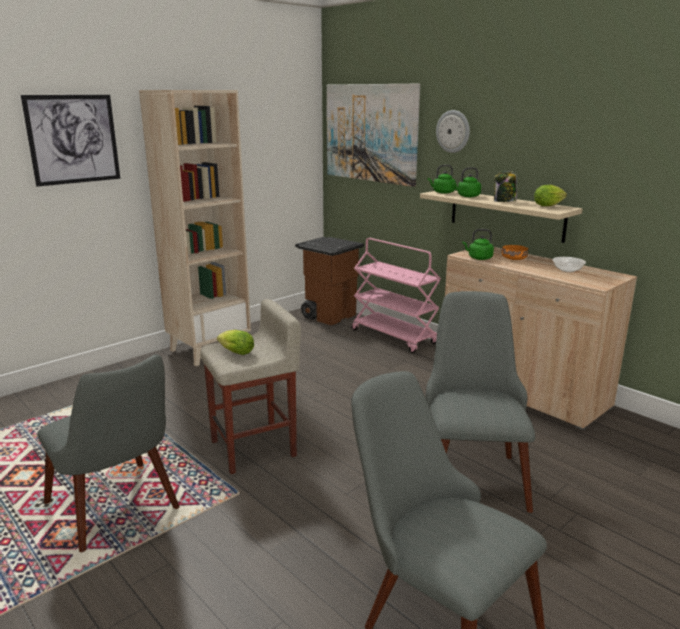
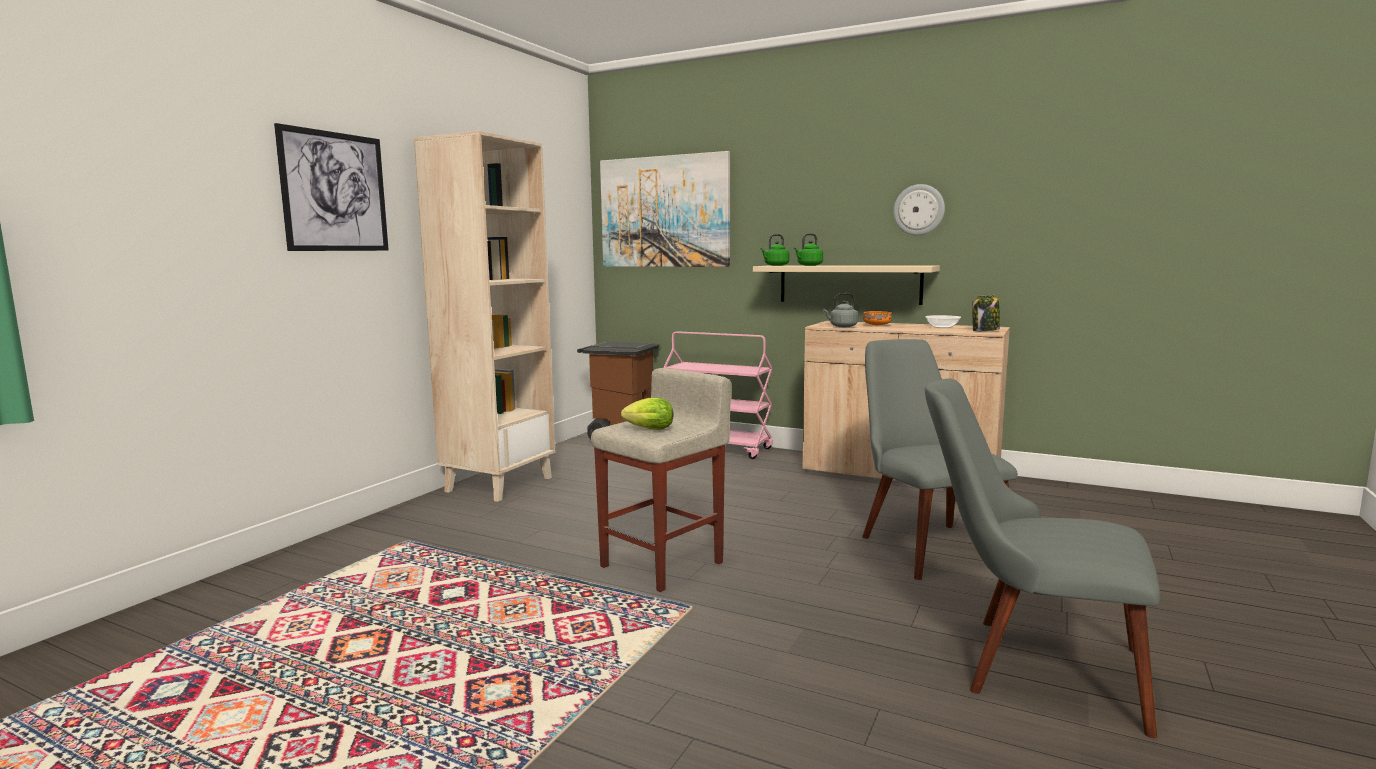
camera: 20 degrees left, 10 degrees down
(120, 513) = (553, 656): grey chair -> none
(453, 131) = (776, 200): wall clock -> wall clock (919, 210)
(478, 258) = (842, 326): green kettle -> grey kettle
(504, 201) = (855, 265): jar -> jar (985, 330)
(549, 205) = (906, 265): lettuce -> none

